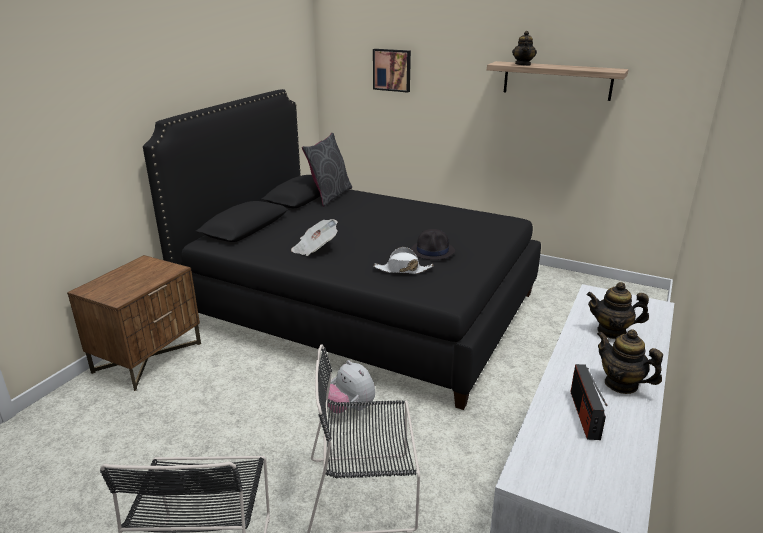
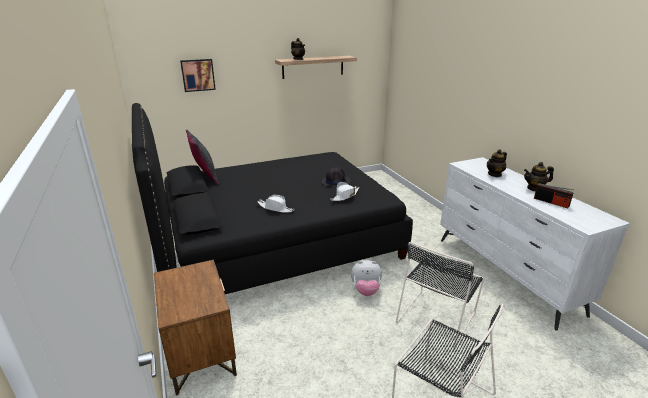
camera: 50 degrees left, 0 degrees up
(315, 249) = (276, 208): newspaper -> white hat

